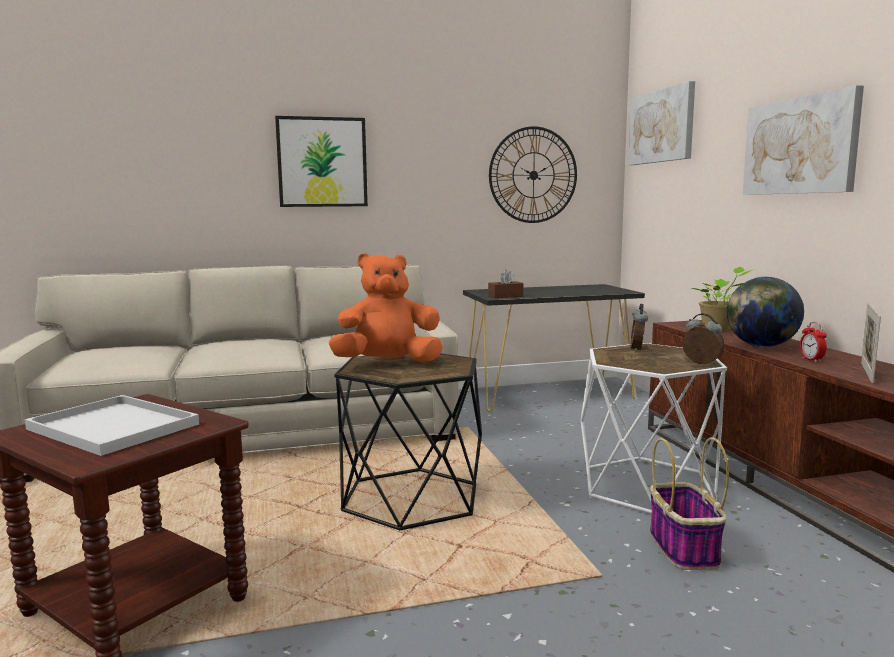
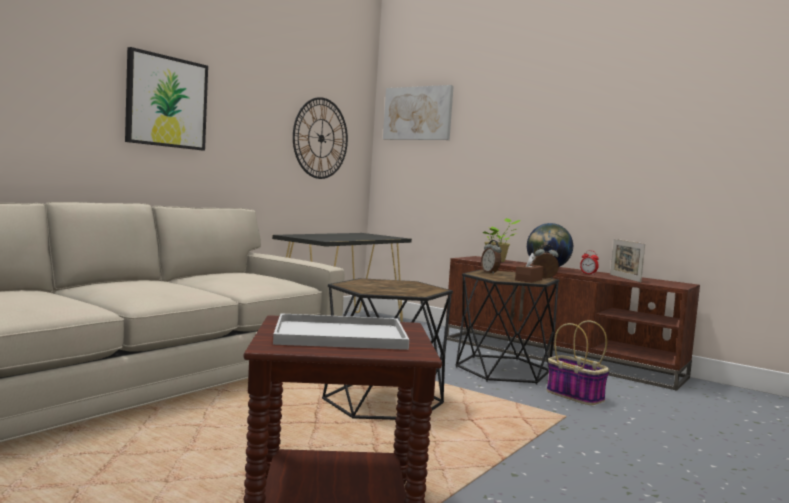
camera: 40 degrees left, 5 degrees down
(388, 363) = (373, 286): orange plush toy -> none
(505, 296) = (328, 239): brown tissue box -> brown tissue box (528, 280)
(646, 486) = (502, 370): white side table -> black side table
(800, 146) = (548, 141): picture -> none

